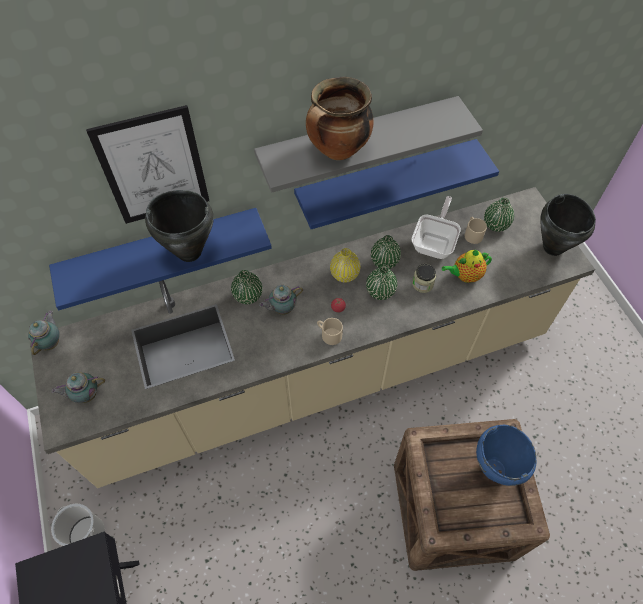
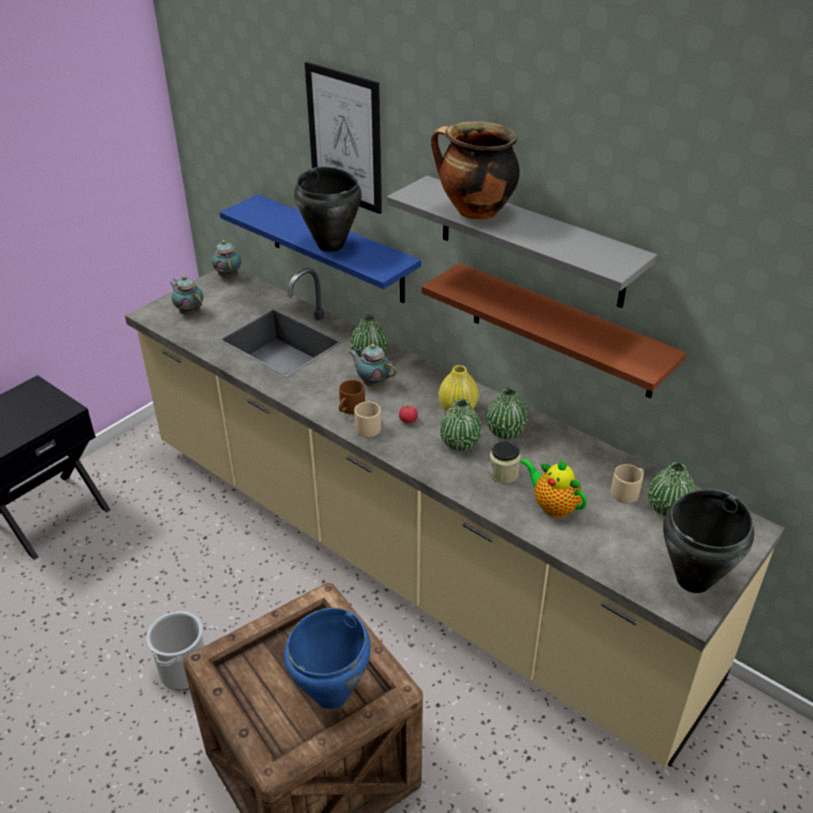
camera: 60 degrees right, 20 degrees down
(51, 342) = (228, 276): teapot -> teapot turned 90 degrees counterclockwise
(87, 534) = (120, 464): bucket -> bucket (184, 670)
(302, 336) = (350, 409): none -> brown mug
(385, 179) = (561, 331): blue shelf -> brown shelf
(434, 243) = (576, 463): frying pan -> none

